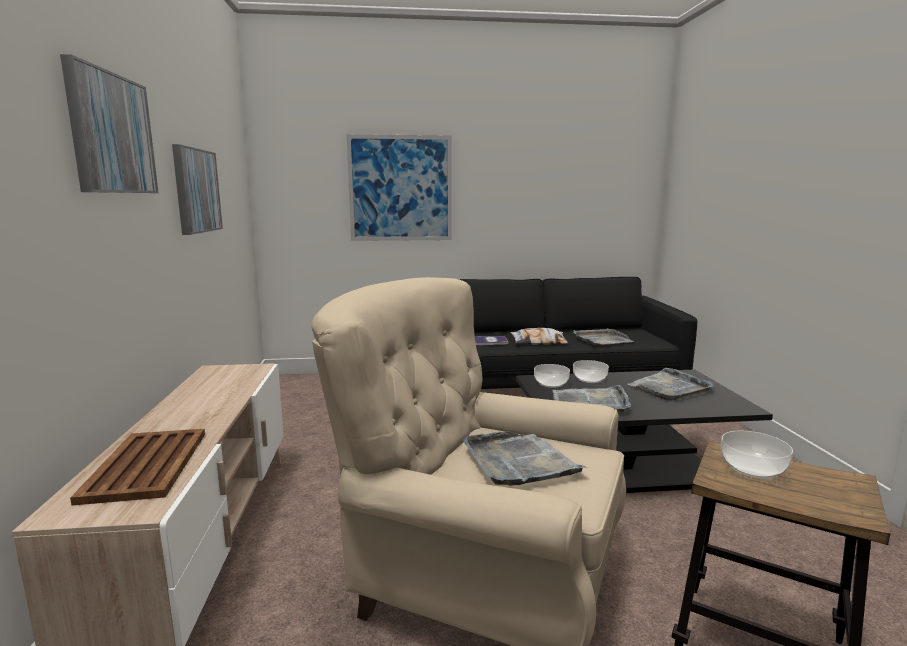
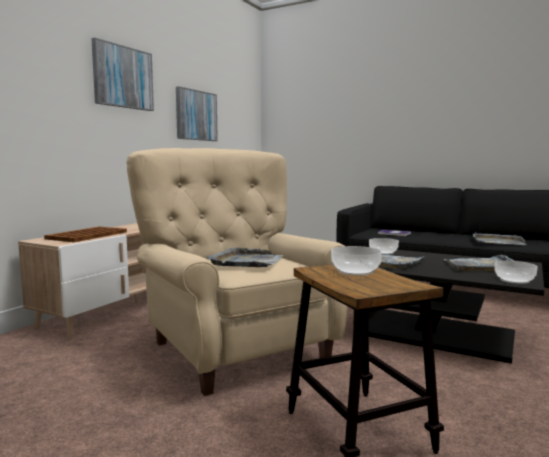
camera: 35 degrees right, 5 degrees down
(400, 188) = (356, 117): picture -> none
(539, 342) = (434, 237): pillow -> none
(590, 379) = (421, 254): bowl -> bowl (515, 280)

